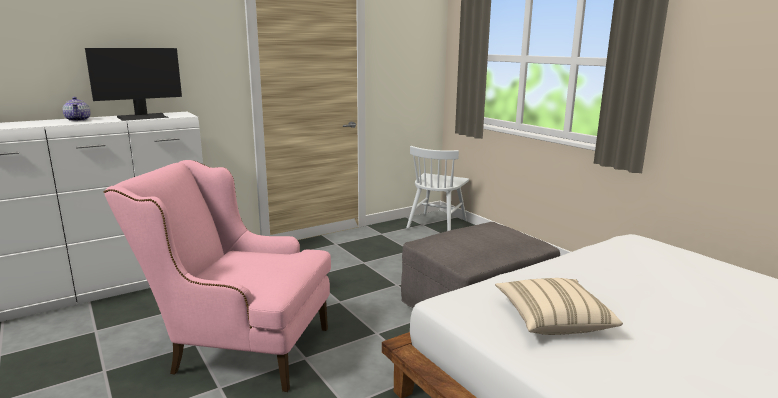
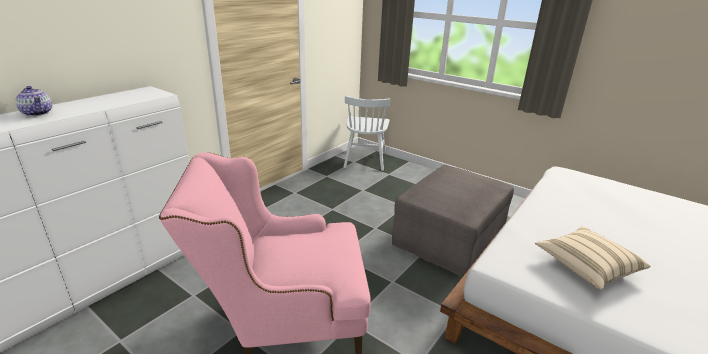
camera: 20 degrees left, 10 degrees up
(143, 117) = (115, 101): monitor -> none

